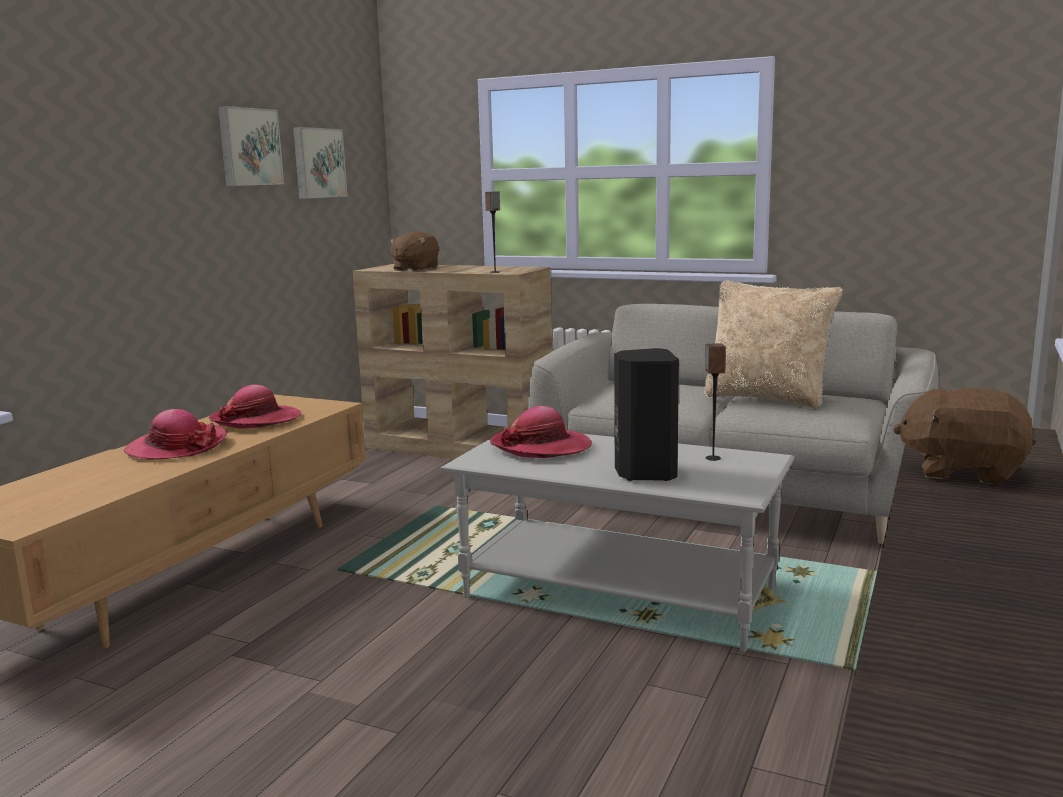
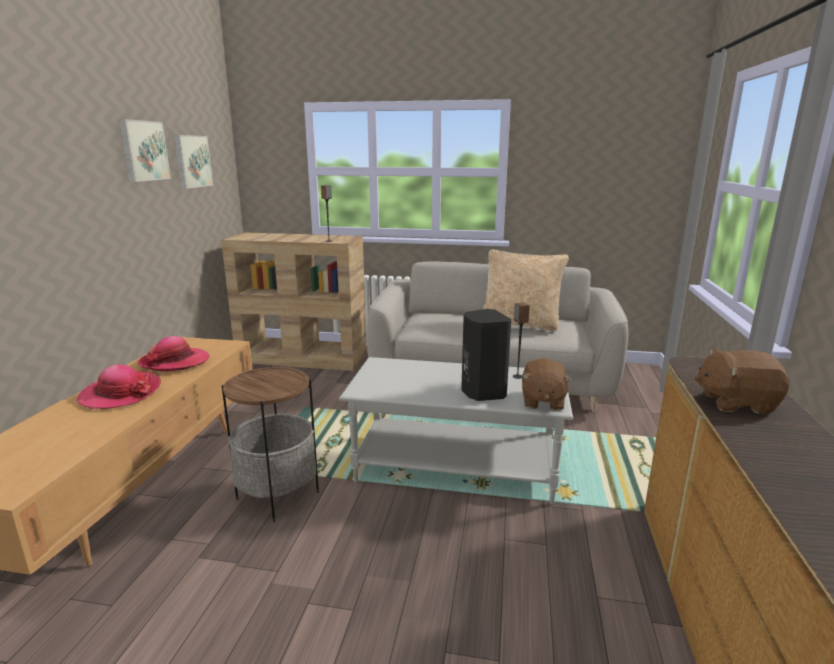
camera: 15 degrees left, 5 degrees up
(356, 602) = (278, 495): none -> side table
(415, 269) = (268, 238): brown plush toy -> brown plush toy (542, 401)
(541, 447) = (400, 374): hat -> none

